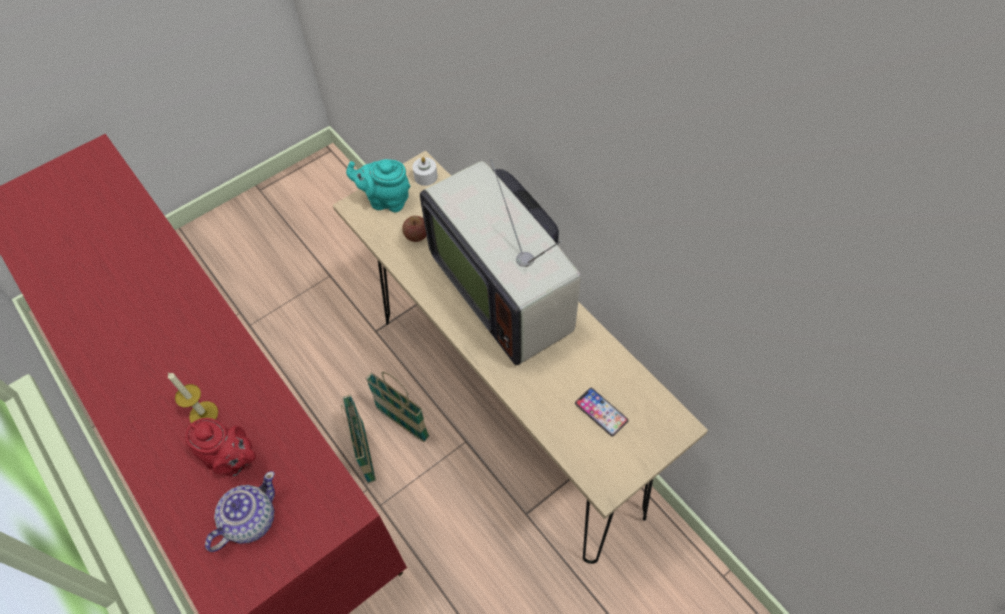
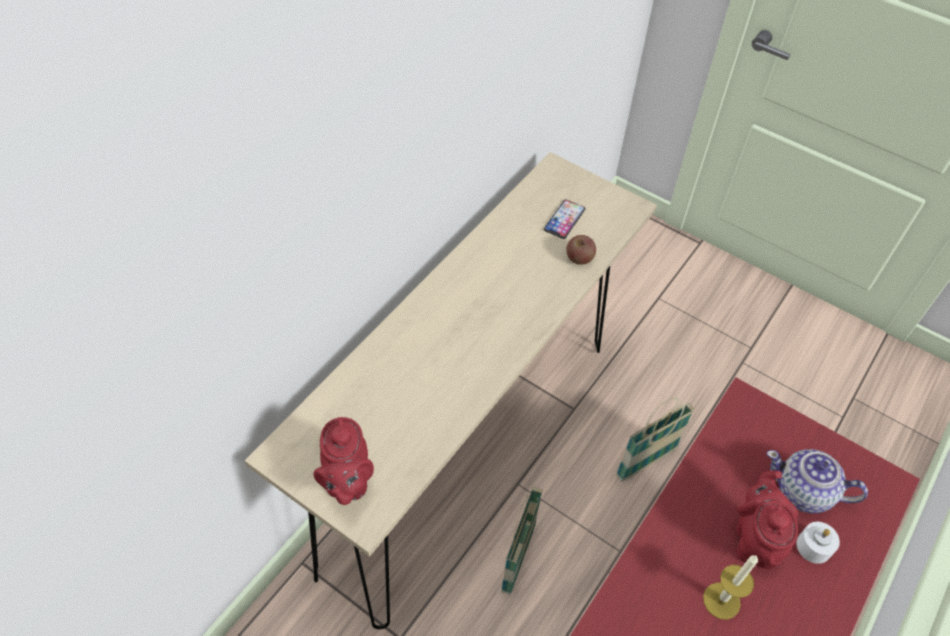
camera: 110 degrees left, 5 degrees down
(366, 453) = (568, 588): basket -> basket (646, 462)
(386, 200) = (347, 482): turquoise teapot -> red teapot
(416, 235) = (398, 427): apple -> apple (579, 258)
(425, 176) = (295, 445): white candle -> white candle (813, 546)
(505, 289) = (452, 318): television -> none

